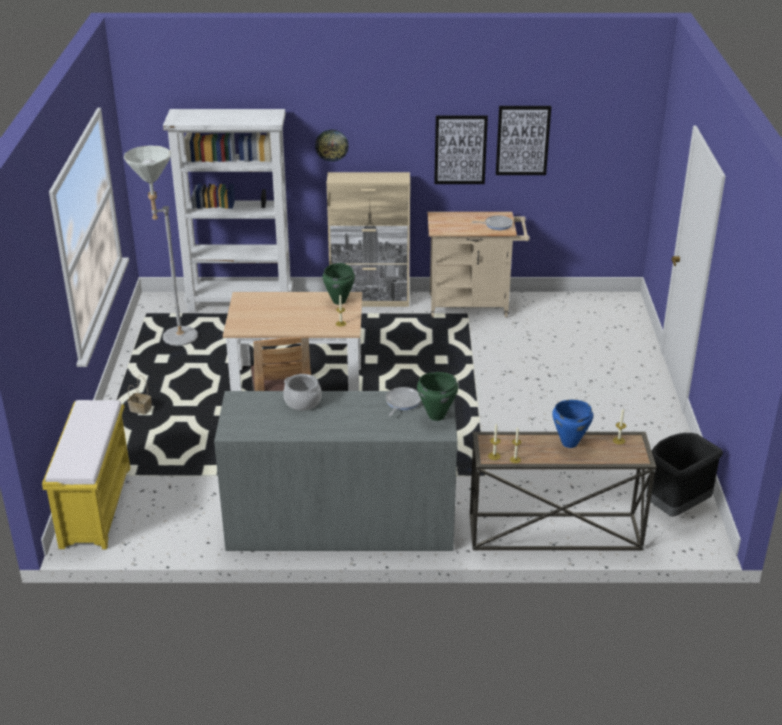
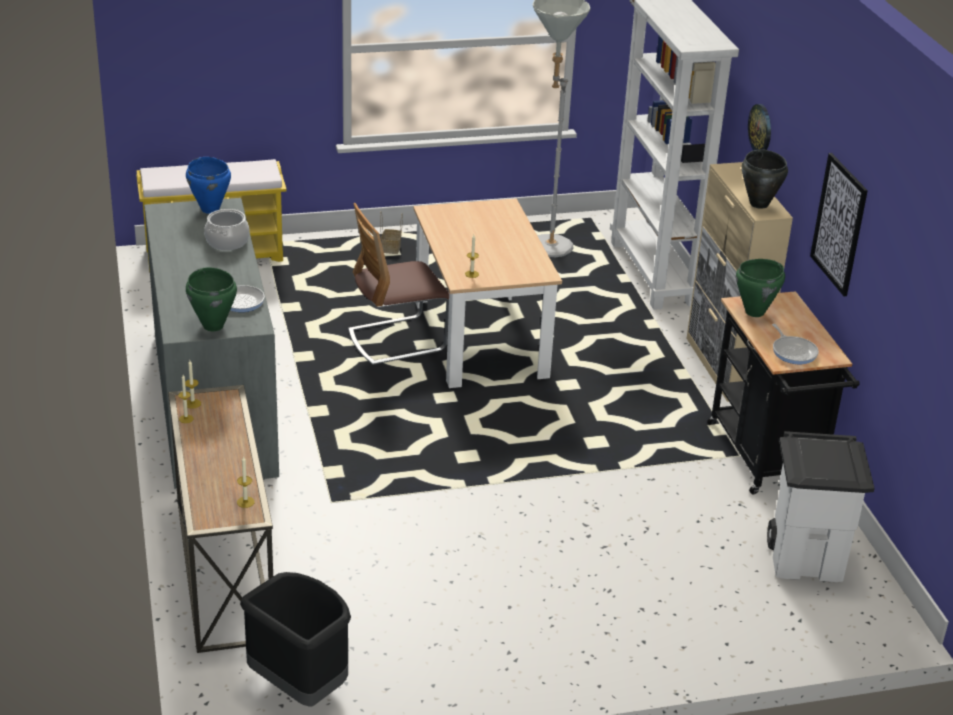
camera: 75 degrees right, 0 degrees up
(339, 301) = (528, 267): green cooking pot -> green cooking pot (755, 312)
(389, 178) = (759, 204): none -> black cooking pot
(474, 305) = (768, 460): beige cart -> black cart
(522, 140) = (886, 259): picture -> none
(569, 313) = (806, 559): none -> white trash can
(569, 443) = (232, 460): blue cooking pot -> blue cooking pot (210, 209)

